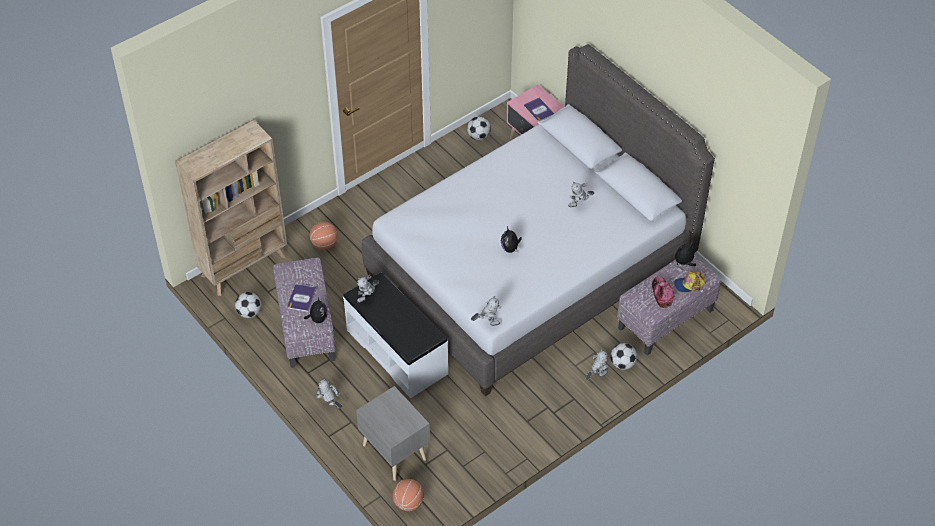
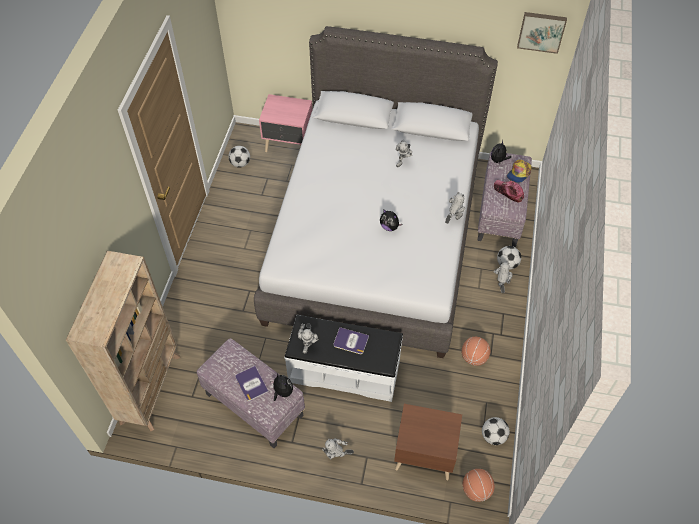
camera: 40 degrees left, 5 degrees up
(249, 312) = (193, 426): football -> football (493, 436)
(324, 244) = (201, 324): basketball -> basketball (474, 357)
(395, 451) = (423, 454): grey nightstand -> brown nightstand
(487, 323) = (435, 298): toy robot -> toy robot (453, 219)
(538, 110) = (288, 112): book -> book (350, 341)
(750, 149) = (541, 31): none -> picture

